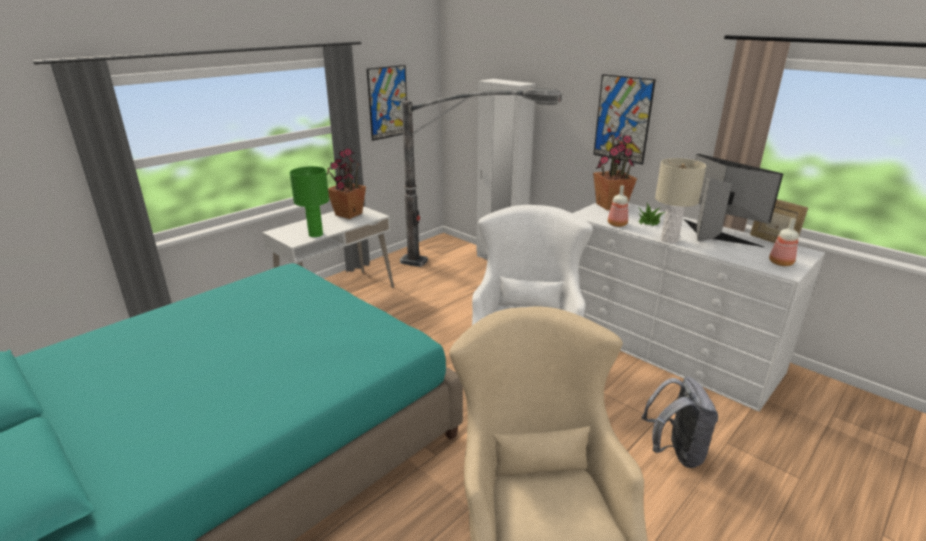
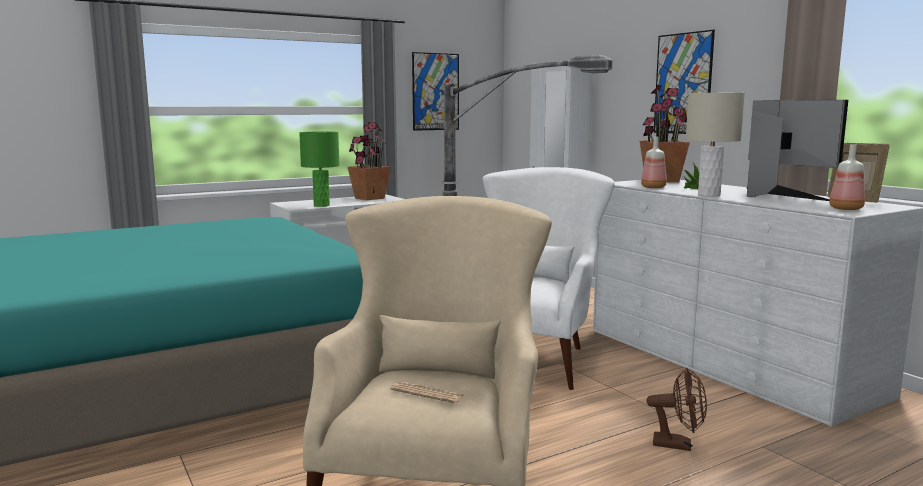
camera: 15 degrees right, 15 degrees down
(557, 508) = (427, 393): none -> newspaper
(675, 452) = (678, 445): grey backpack -> brown fan

